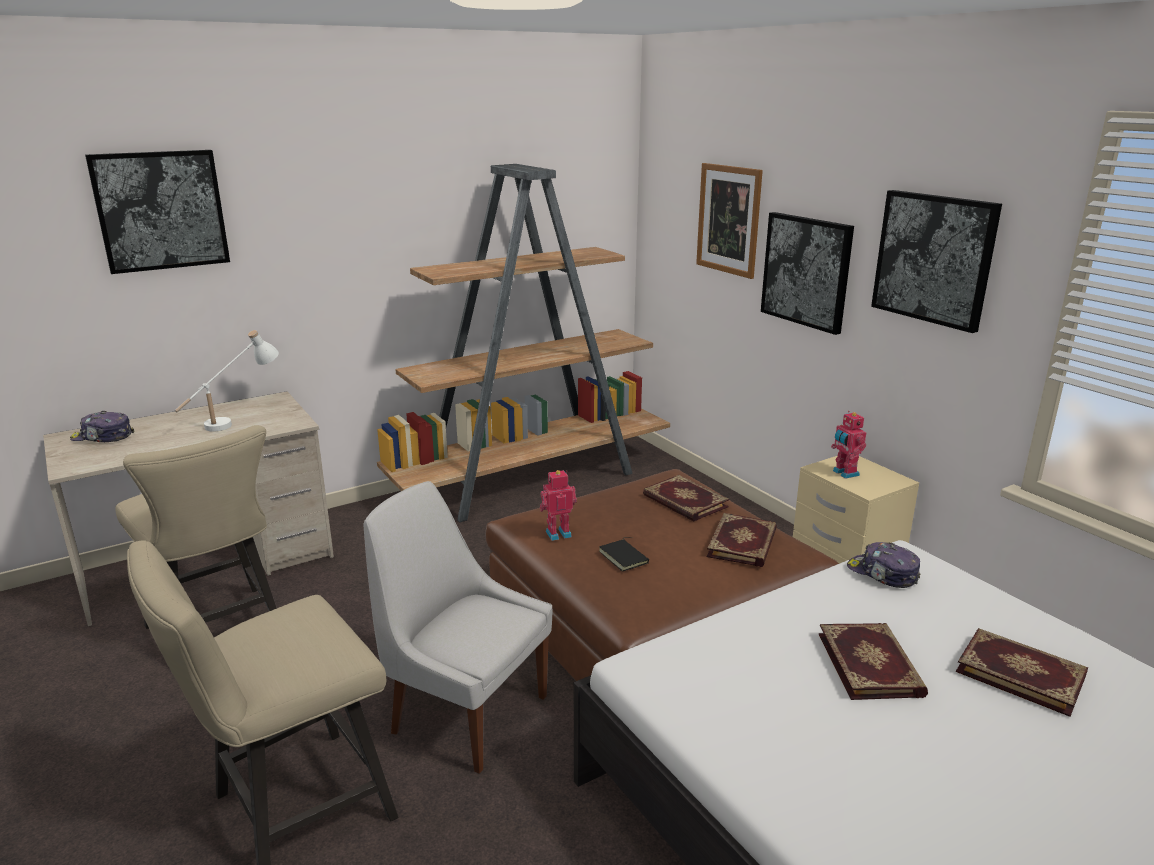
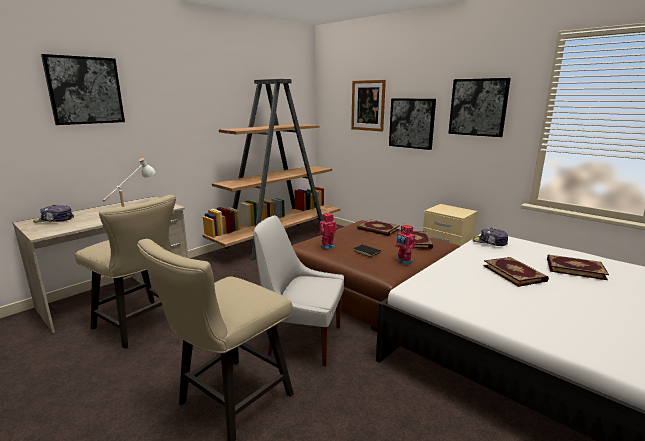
camera: 15 degrees left, 5 degrees down
(844, 473) = (445, 210): toy robot -> toy robot (403, 261)

